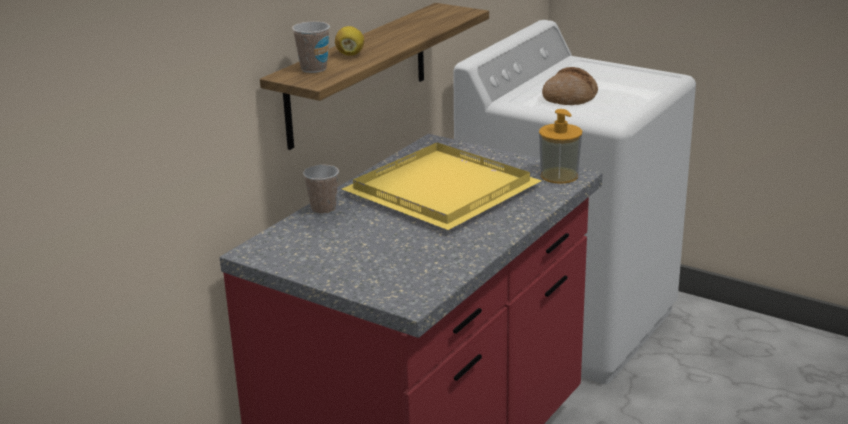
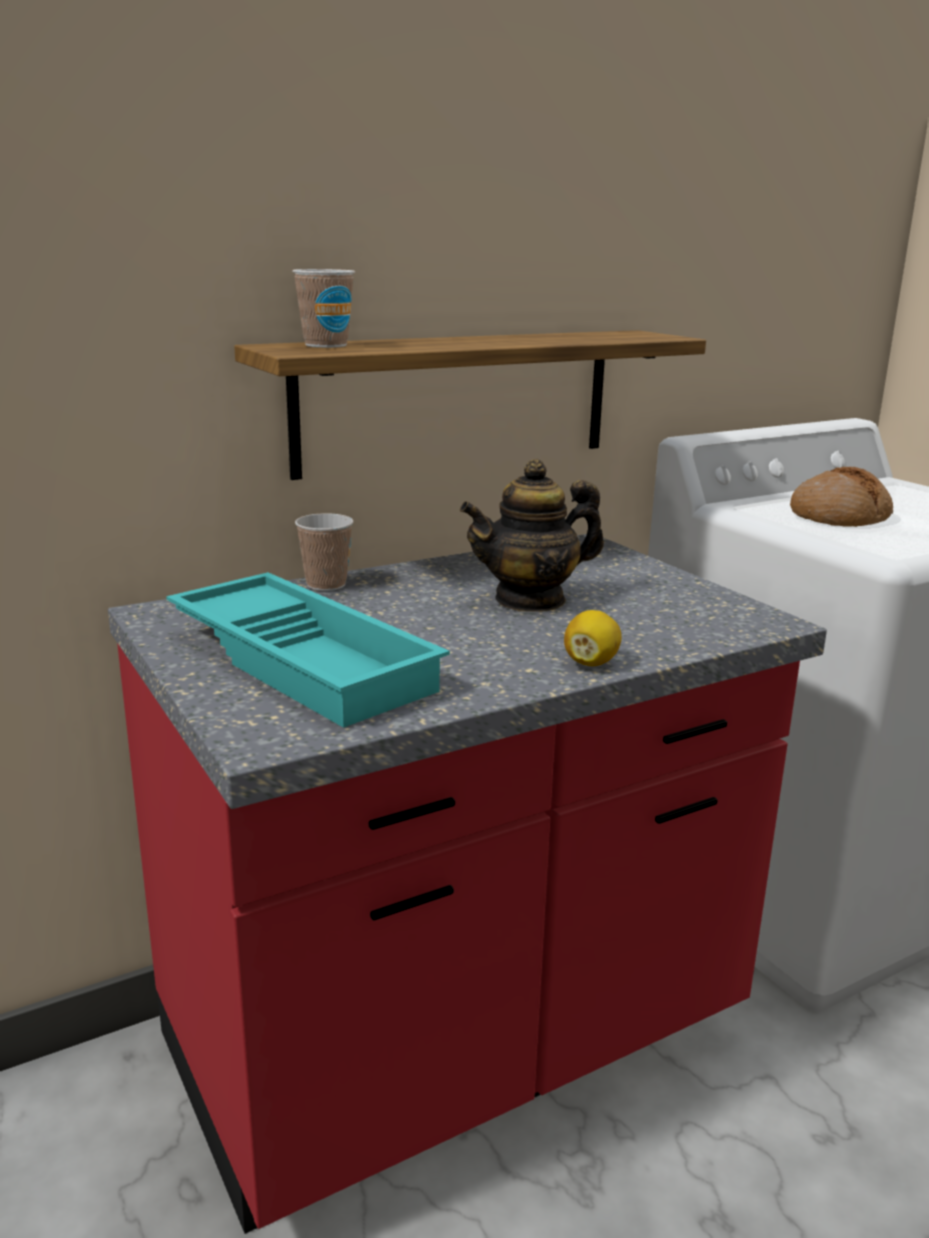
camera: 25 degrees right, 5 degrees down
(350, 54) = (409, 343): lemon -> lemon (591, 662)
(377, 257) = (306, 660): none -> turquoise tray
(445, 191) = (530, 600): yellow tray -> teapot
(559, 175) = (741, 617): soap dispenser -> none

